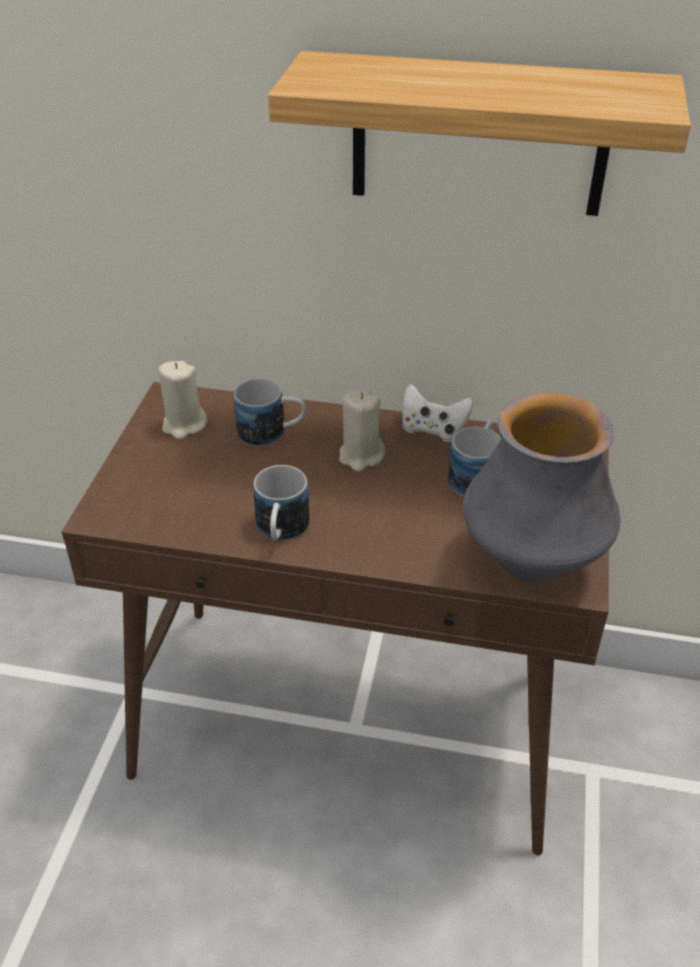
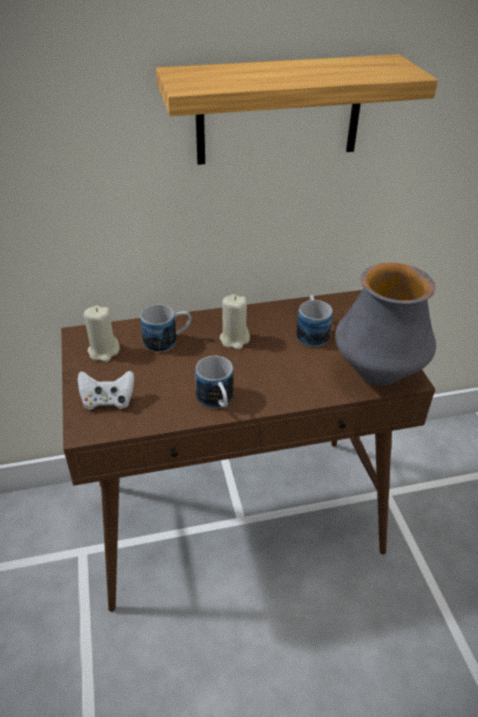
camera: 25 degrees left, 0 degrees up
(433, 430) = (267, 311): white game controller -> white game controller (108, 401)

